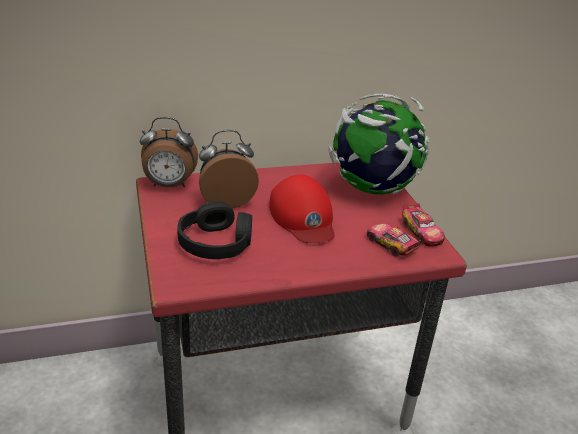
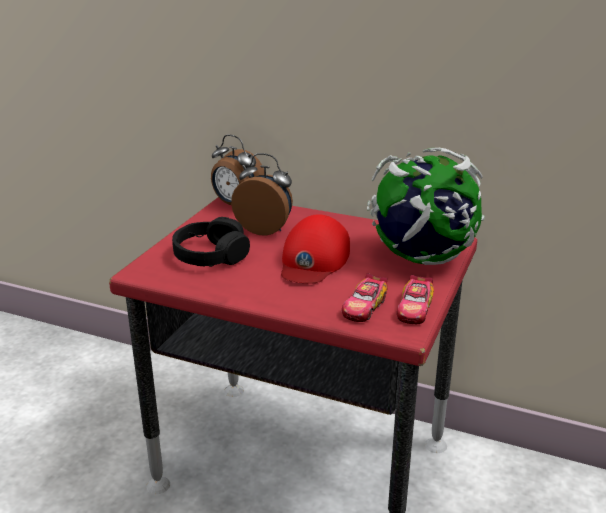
camera: 40 degrees right, 5 degrees down
(390, 244) = (364, 307): toy car -> toy car turned 150 degrees counterclockwise

